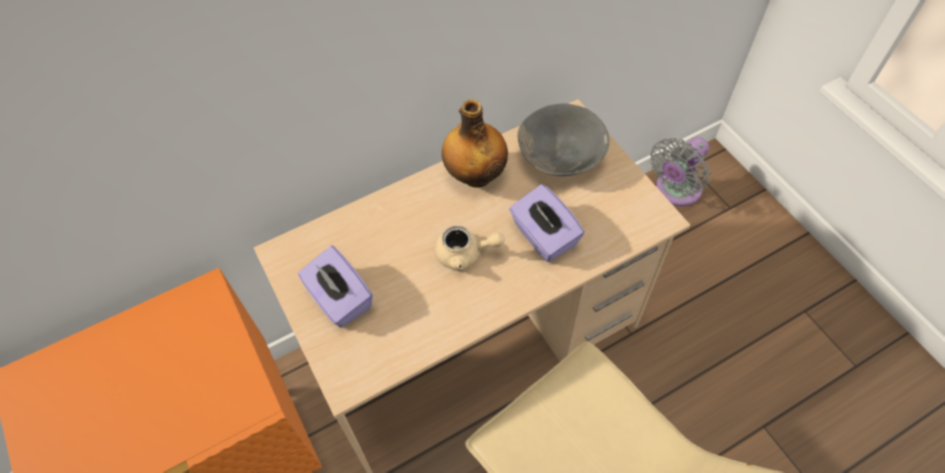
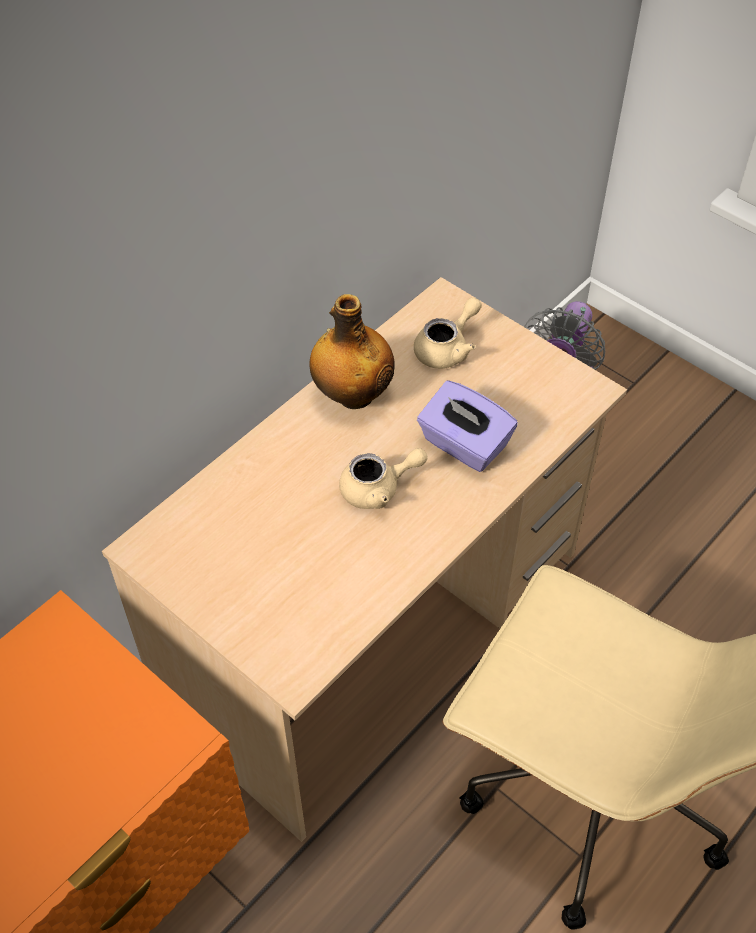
camera: 20 degrees left, 5 degrees down
(340, 299) = (243, 582): purple tissue box -> none
(560, 157) = (447, 349): grey bowl -> beige teapot

